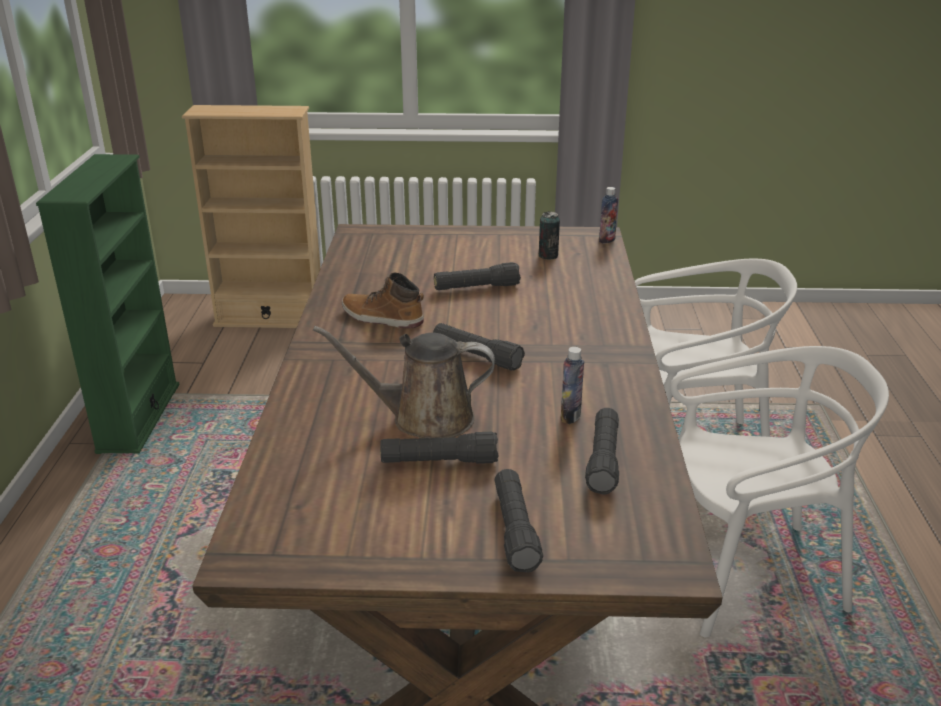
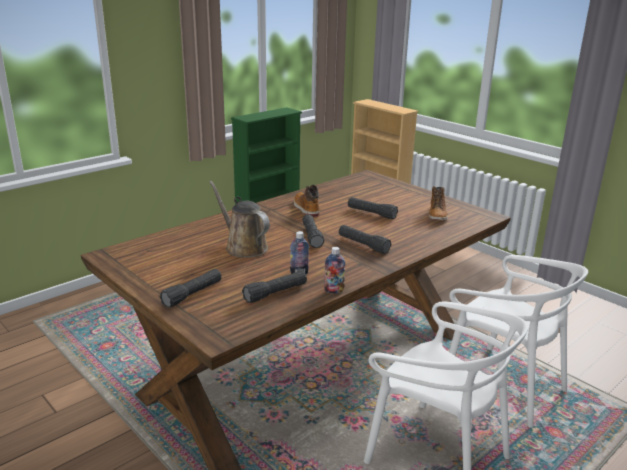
camera: 45 degrees right, 5 degrees down
(439, 462) = (217, 262): black flashlight -> black flashlight (363, 245)
(548, 256) = (437, 214): can -> boot
(607, 240) = (487, 220): bottle -> bottle (334, 290)

